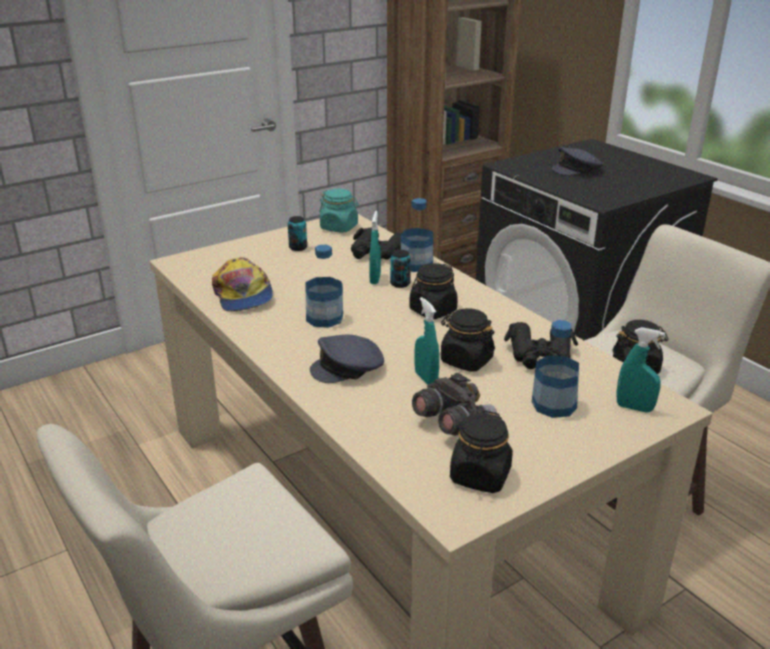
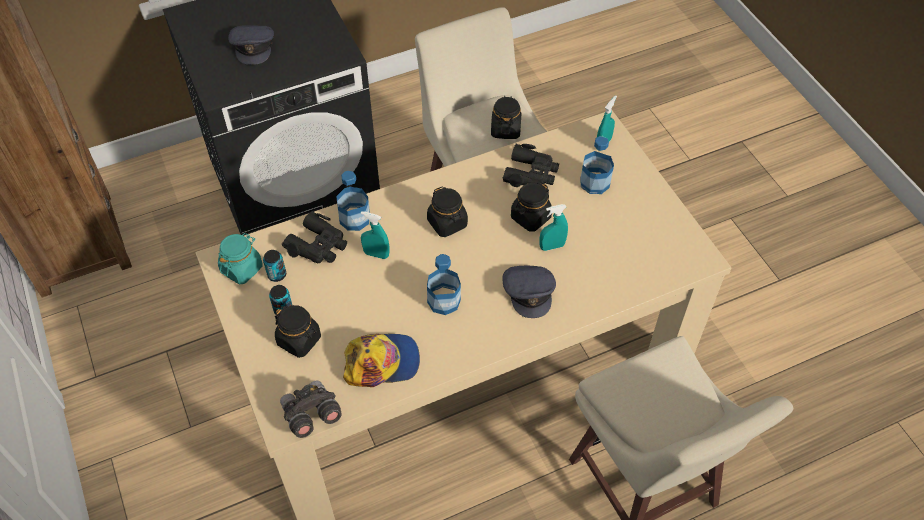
camera: 80 degrees left, 25 degrees up
(400, 284) = (391, 237): can -> can (277, 275)
(453, 423) = (610, 241): grey binoculars -> grey binoculars (311, 415)
(480, 476) = (667, 239): black jar -> black jar (299, 340)

